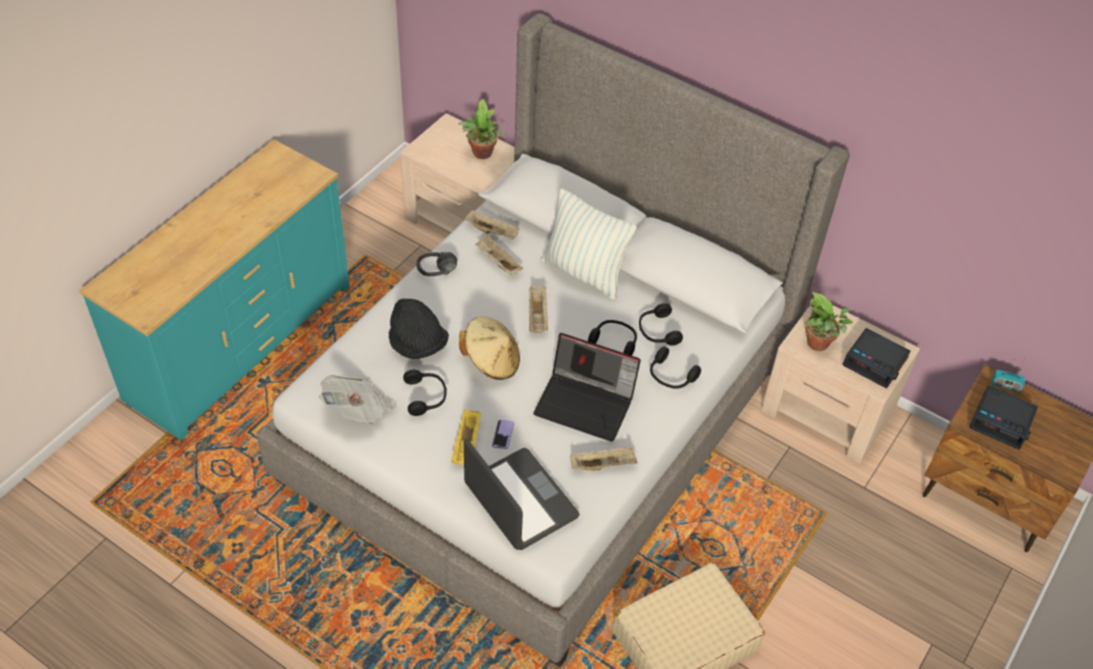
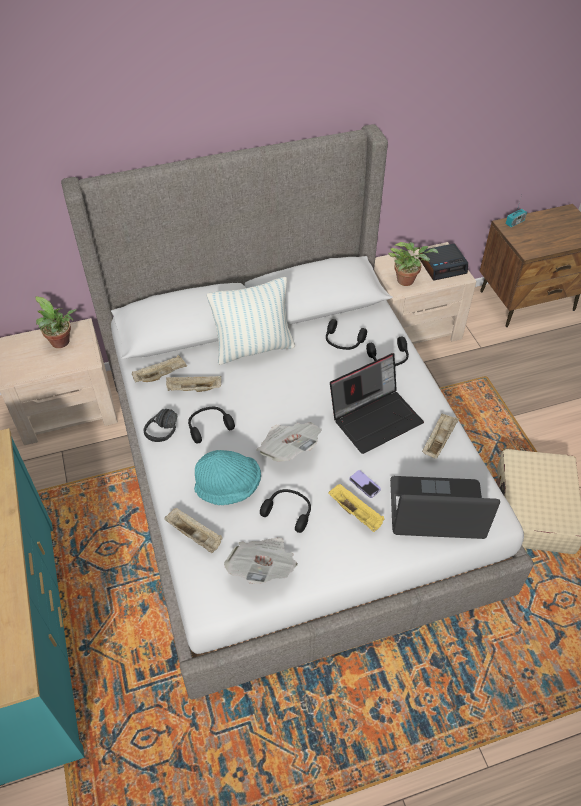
camera: 50 degrees left, 0 degrees up
(417, 344) = (229, 487): black hat -> turquoise hat
(491, 361) = (288, 449): beige hat -> newspaper
(537, 317) = (270, 397): beige tray -> beige tray (195, 536)
(614, 341) = (332, 369): black headphones -> black headphones (209, 426)
(1001, 421) = (539, 240): alarm clock -> none

